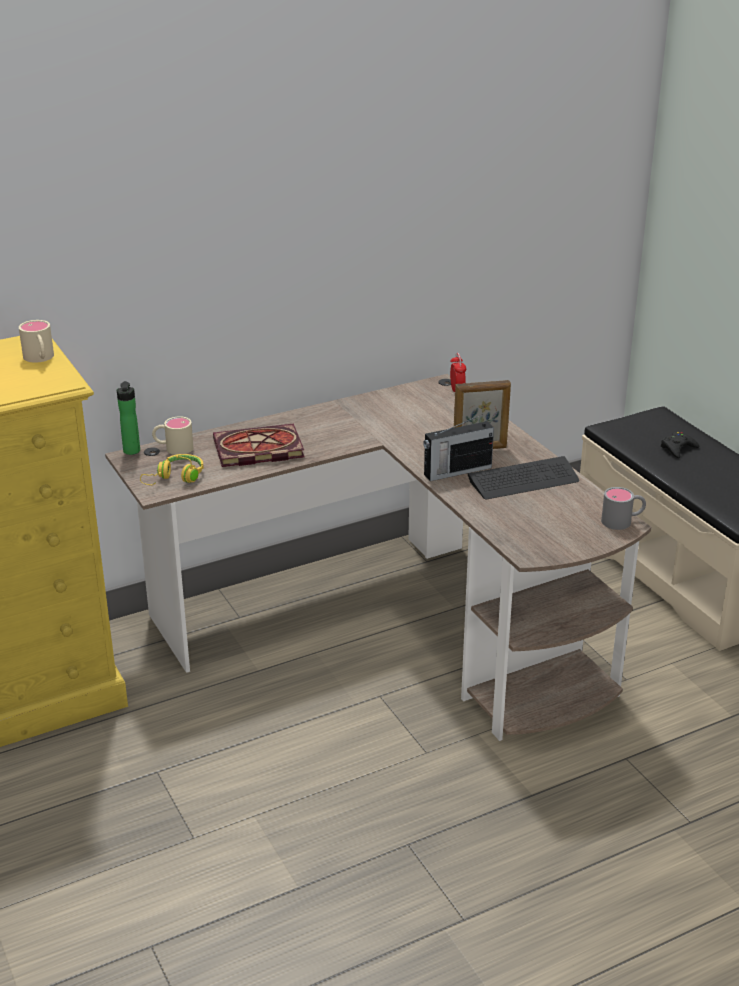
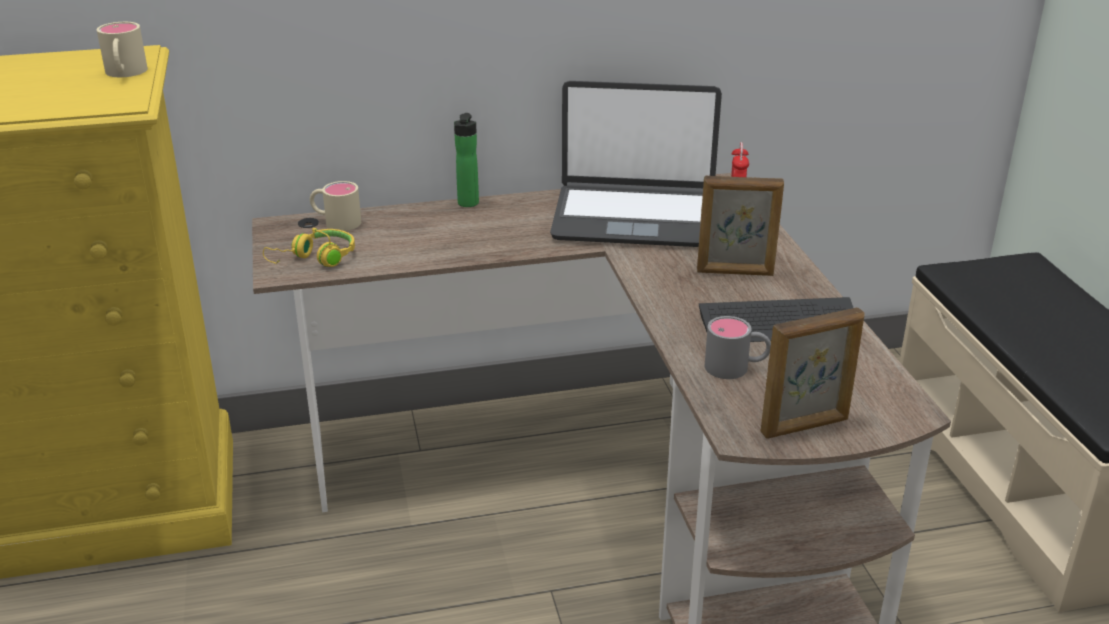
camera: 15 degrees right, 0 degrees up
(131, 452) = (283, 220): bottle -> bottle (467, 204)
(256, 450) = (437, 237): book -> none
(392, 417) = (634, 217): none -> laptop
(456, 471) = (688, 298): radio -> none
(565, 543) = (805, 426): none -> picture frame
(623, 521) = (908, 405): grey mug -> grey mug (736, 367)
(678, 448) = (1043, 311): black game controller -> none

